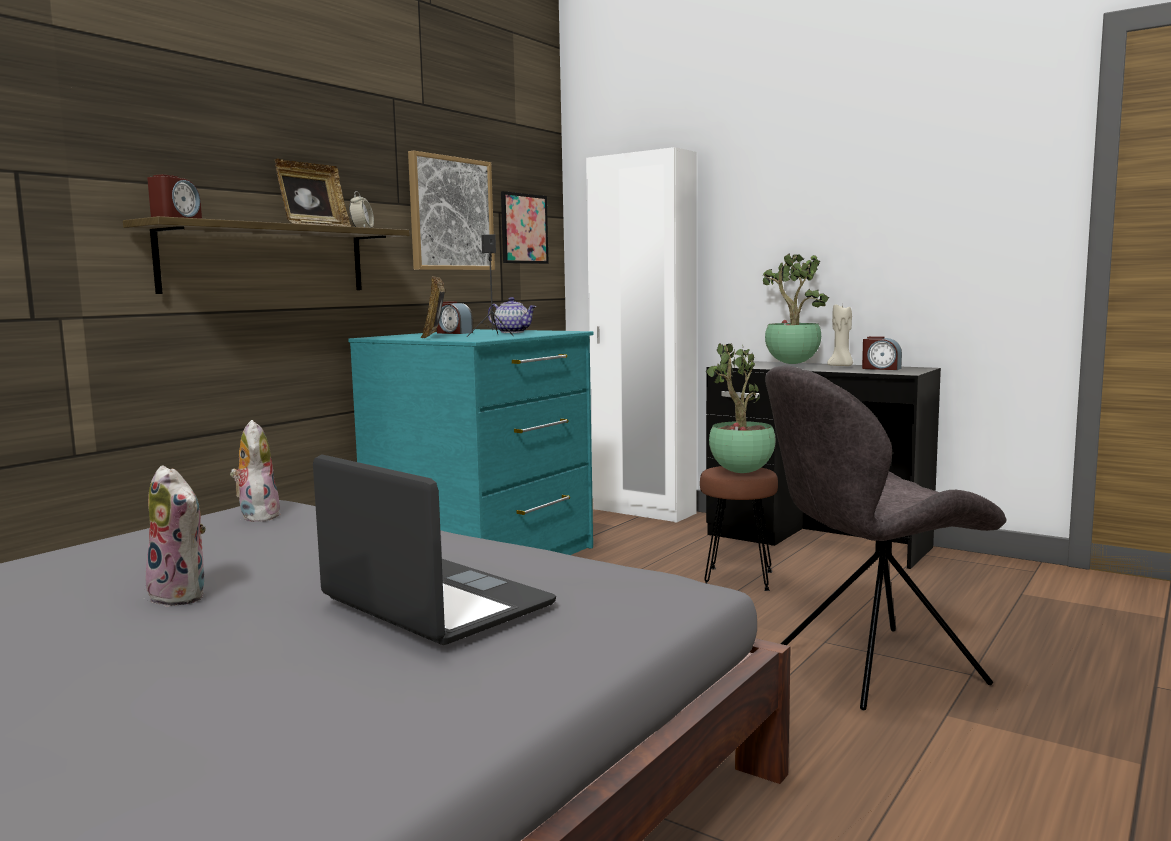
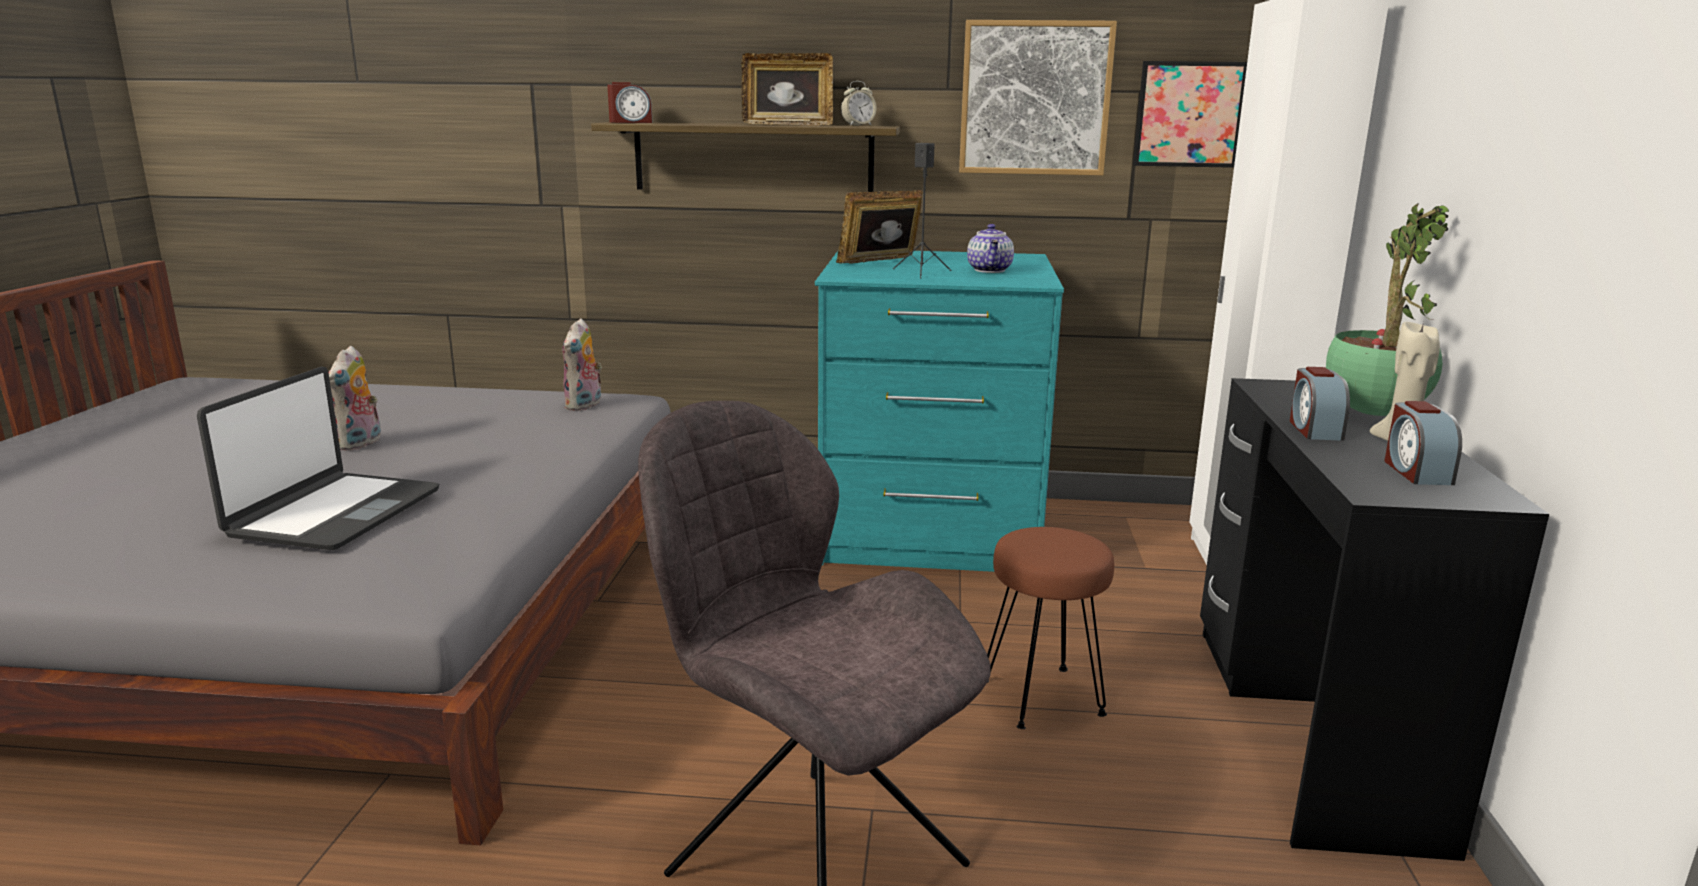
camera: 60 degrees right, 10 degrees up
(257, 516) = (585, 406): plush toy -> plush toy turned 150 degrees clockwise
(453, 333) = (951, 259): alarm clock -> alarm clock (1314, 429)
(740, 472) = (1040, 548): potted plant -> none

